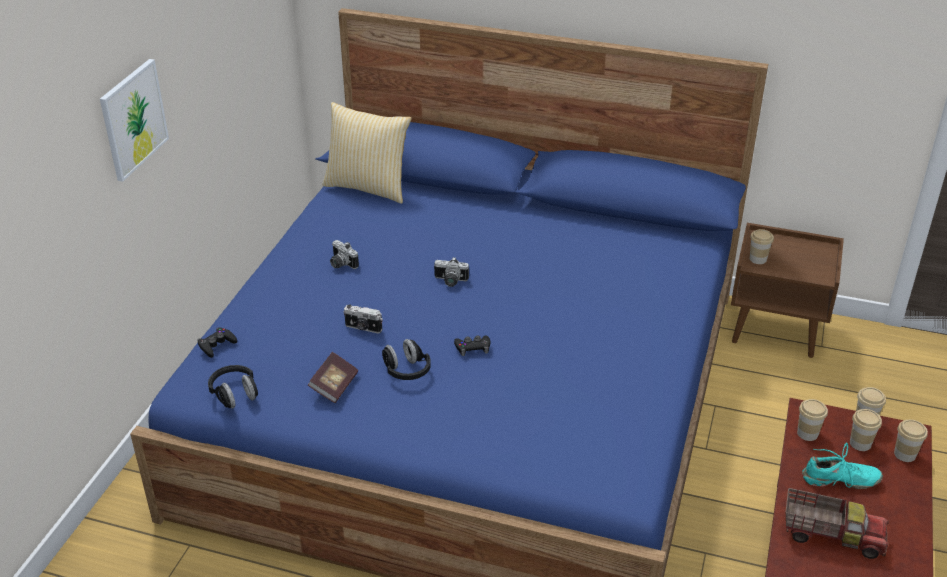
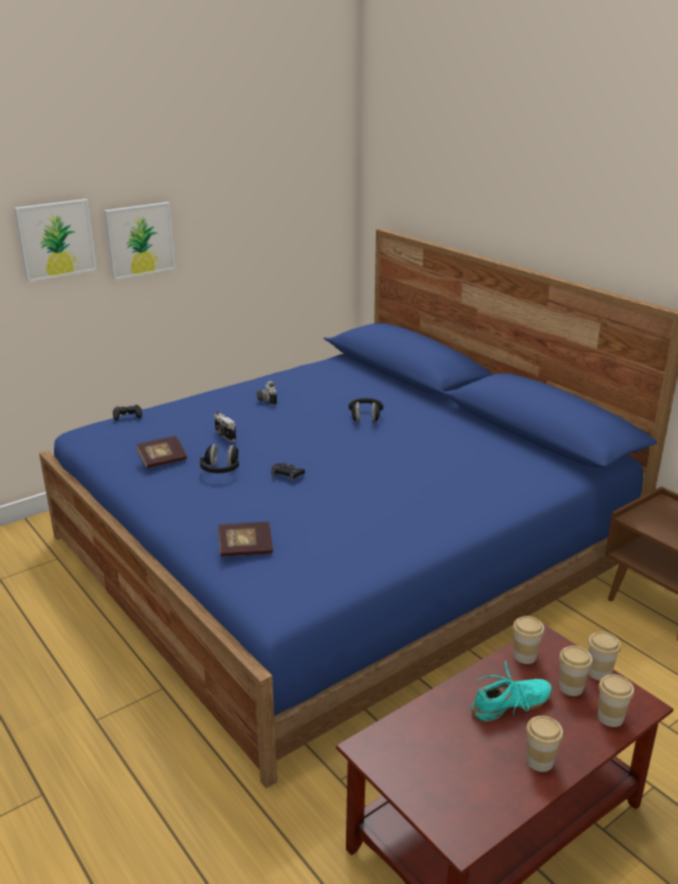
camera: 35 degrees right, 10 degrees down
(64, 159) = (56, 239): none -> picture
(235, 394) = (100, 444): black headphones -> black headphones (365, 417)
(368, 187) = (347, 367): pillow -> none
(450, 281) = (325, 431): camera -> none
(539, 446) = (245, 549): none -> book
(758, 259) = (643, 516): cup -> cup (540, 761)
(831, 535) = (445, 743): toy truck -> none
(840, 480) = (511, 706): turquoise shoe -> turquoise shoe turned 60 degrees counterclockwise

